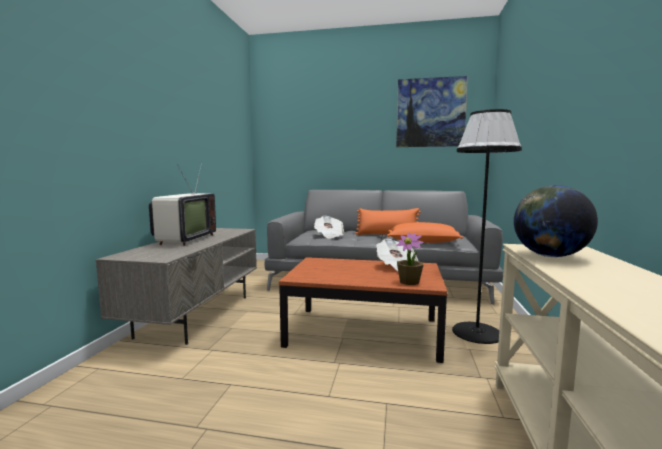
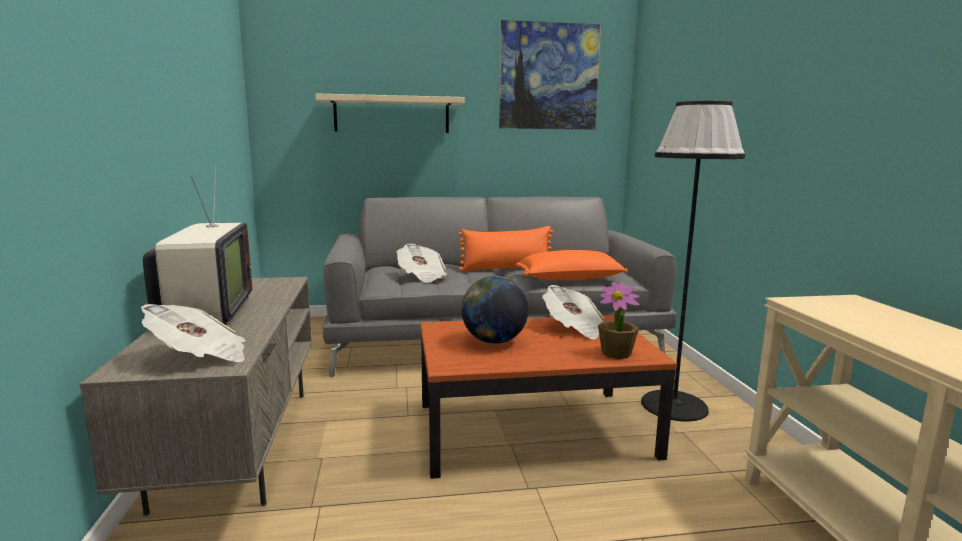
camera: 20 degrees left, 5 degrees up
(156, 254) = (200, 357): none -> newspaper
(329, 141) = (392, 115): none -> beige shelf
(550, 256) = (851, 318): globe -> globe (494, 341)

